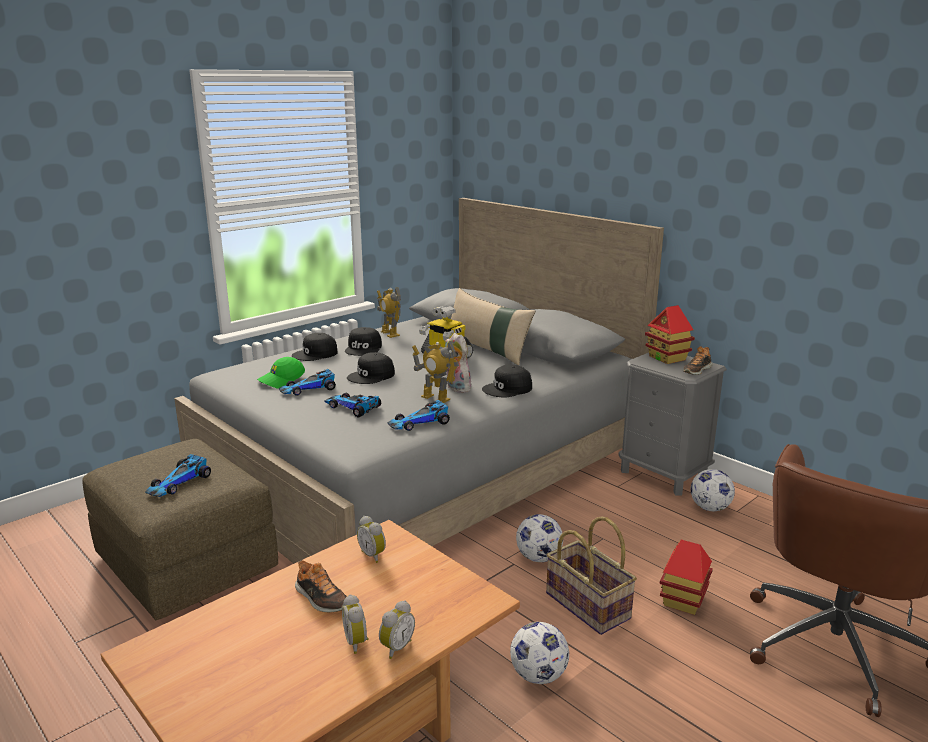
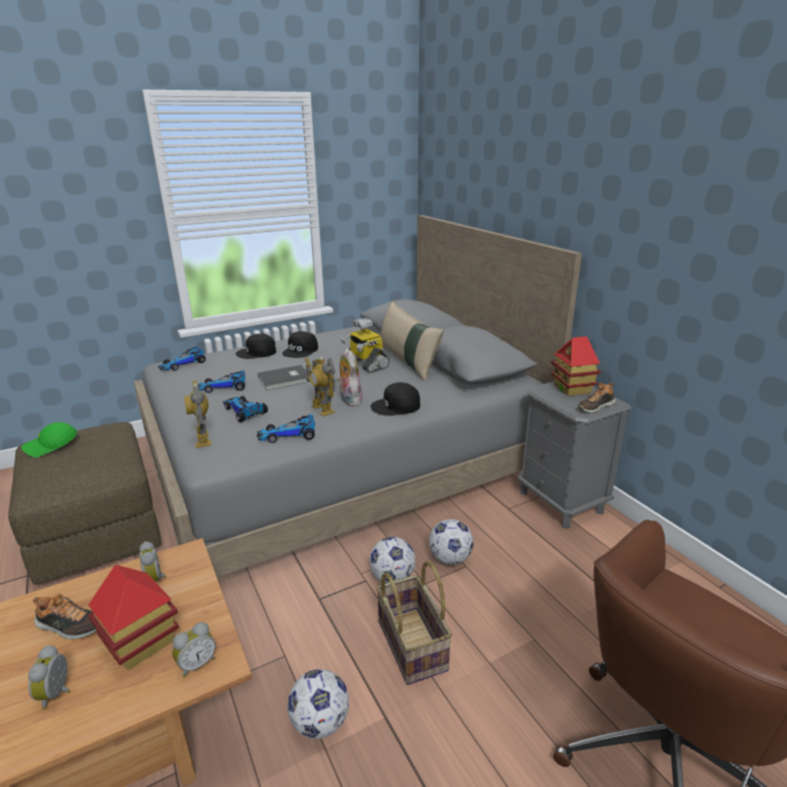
camera: 15 degrees right, 5 degrees up
(179, 482) = (72, 466): toy car -> toy car (183, 364)
(282, 380) = (208, 376): green cap -> green cap (51, 446)
(321, 599) = (70, 626): shoe -> shoe turned 45 degrees counterclockwise
(371, 376) = (285, 379): black cap -> grey book
(389, 333) = (334, 337): toy robot -> toy robot (203, 439)
(395, 647) = (86, 710): alarm clock -> alarm clock (197, 664)
(683, 601) = (514, 659): toy house -> toy house (141, 643)
(710, 508) = (593, 549): football -> football (450, 559)

